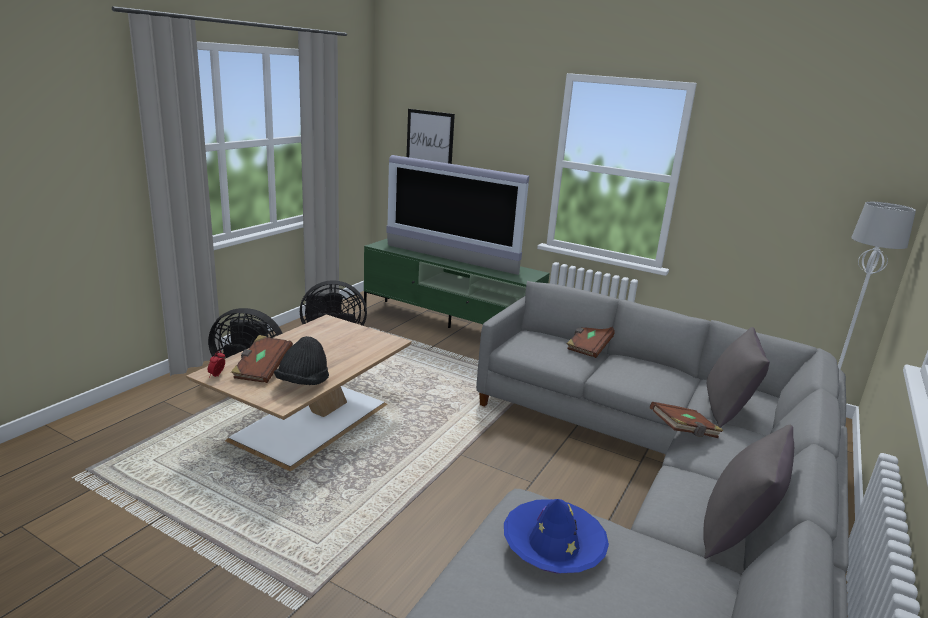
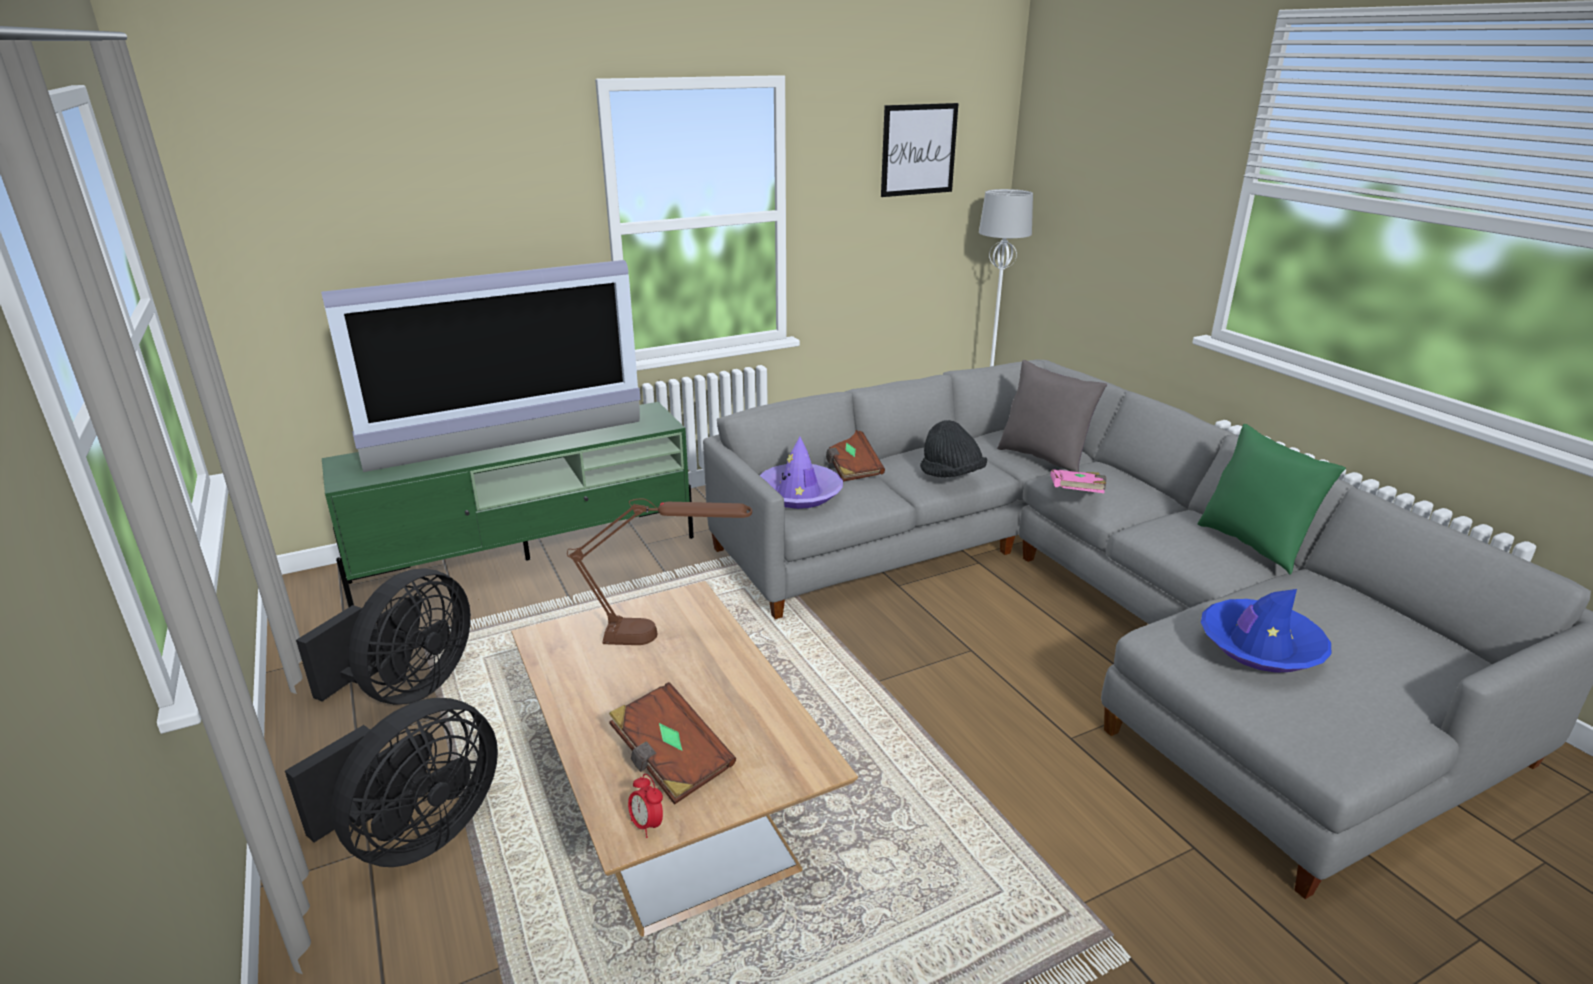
camera: 55 degrees left, 5 degrees up
(303, 383) = (761, 725): black hat -> black hat (951, 475)
(353, 344) = (665, 636): none -> brown table lamp
(430, 139) = (338, 241): picture -> picture (918, 150)
(532, 341) = (799, 494): none -> purple hat
(683, 432) = (1076, 495): brown book -> pink book
(736, 533) = (1253, 544): grey pillow -> green pillow

